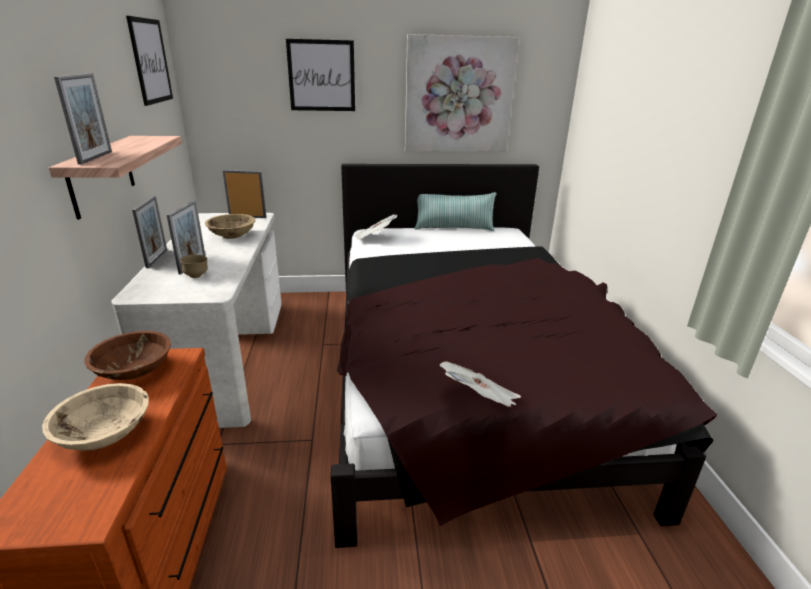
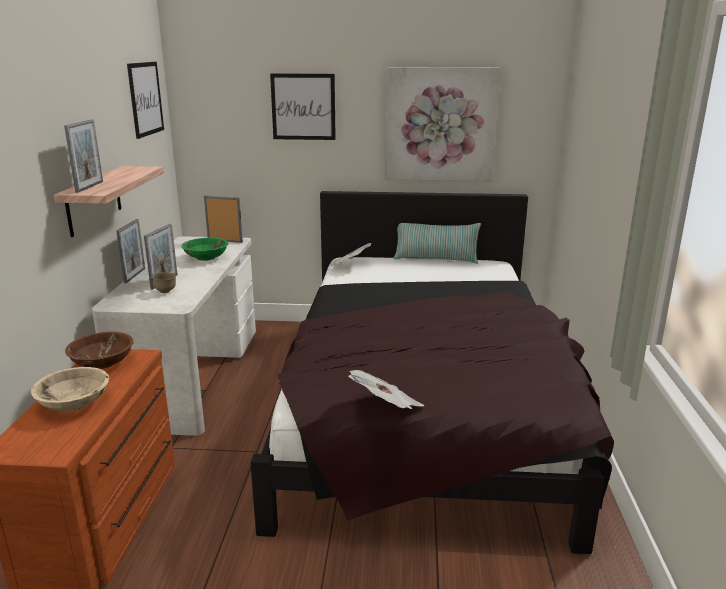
camera: 10 degrees right, 5 degrees down
(232, 235) = (206, 258): beige bowl -> green bowl

